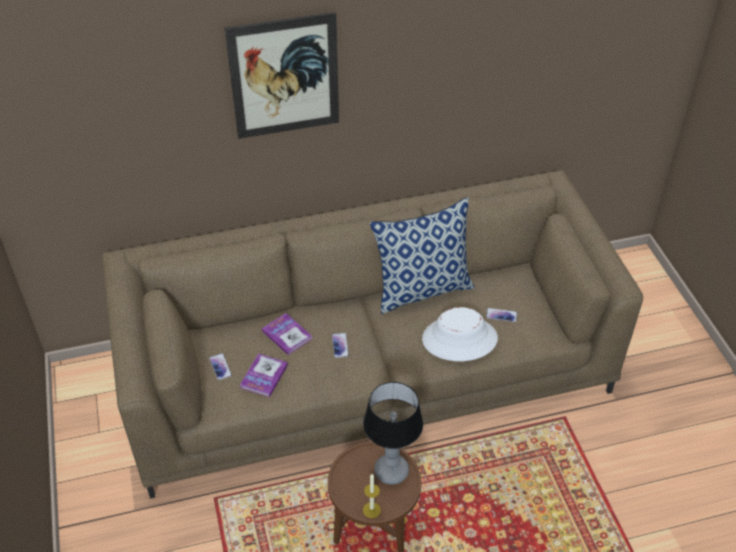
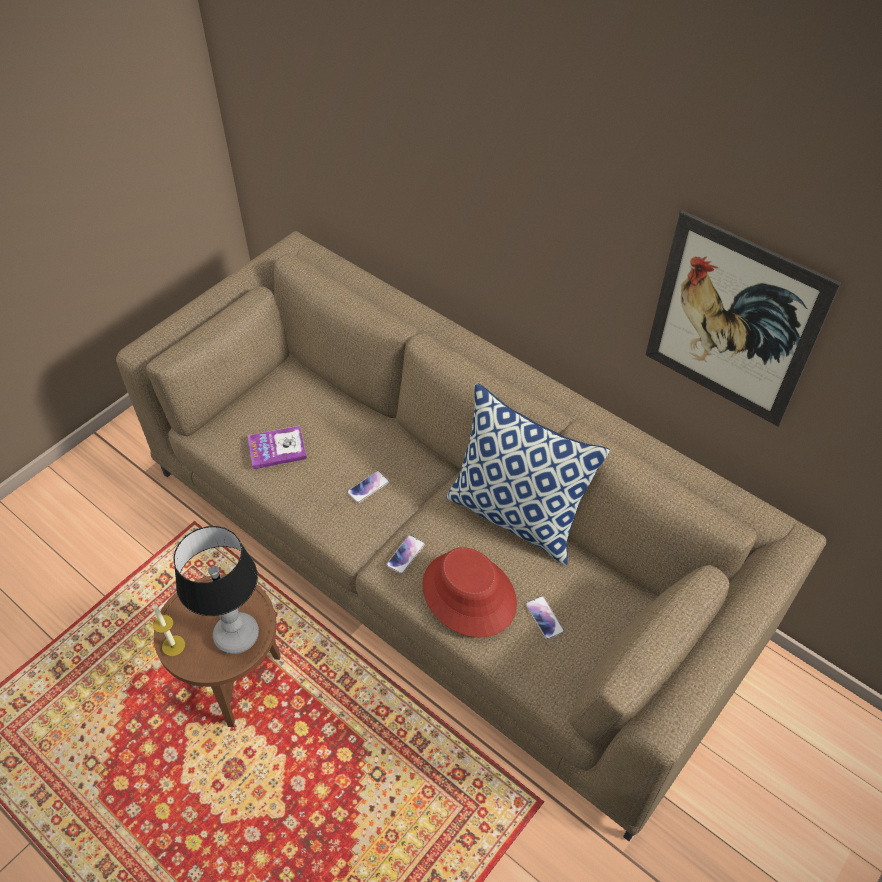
camera: 55 degrees right, 5 degrees up
(220, 367) = (263, 408): phone -> phone (405, 555)
(284, 77) = (487, 142): picture -> picture (733, 322)
(287, 335) = (347, 434): book -> none
(459, 339) = (468, 594): white hat -> red hat

